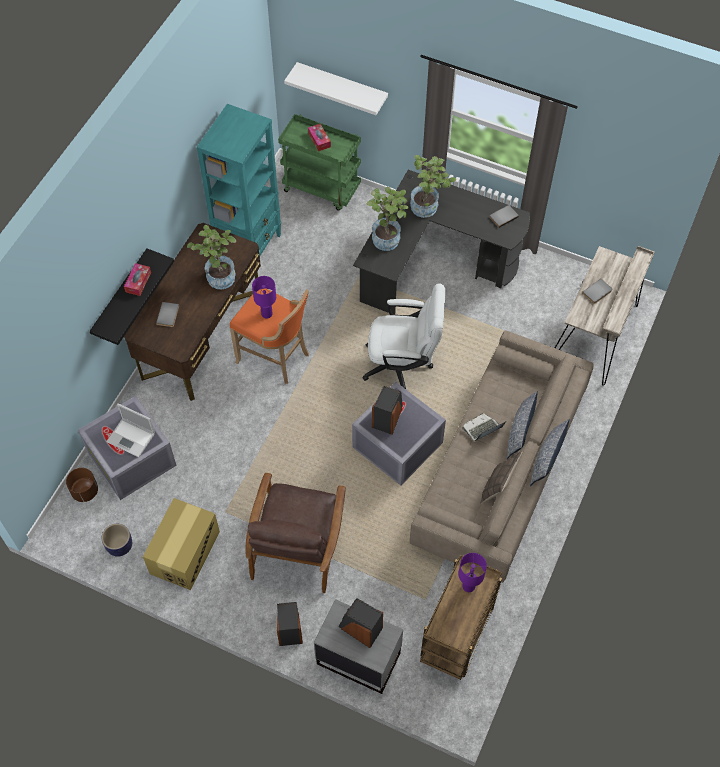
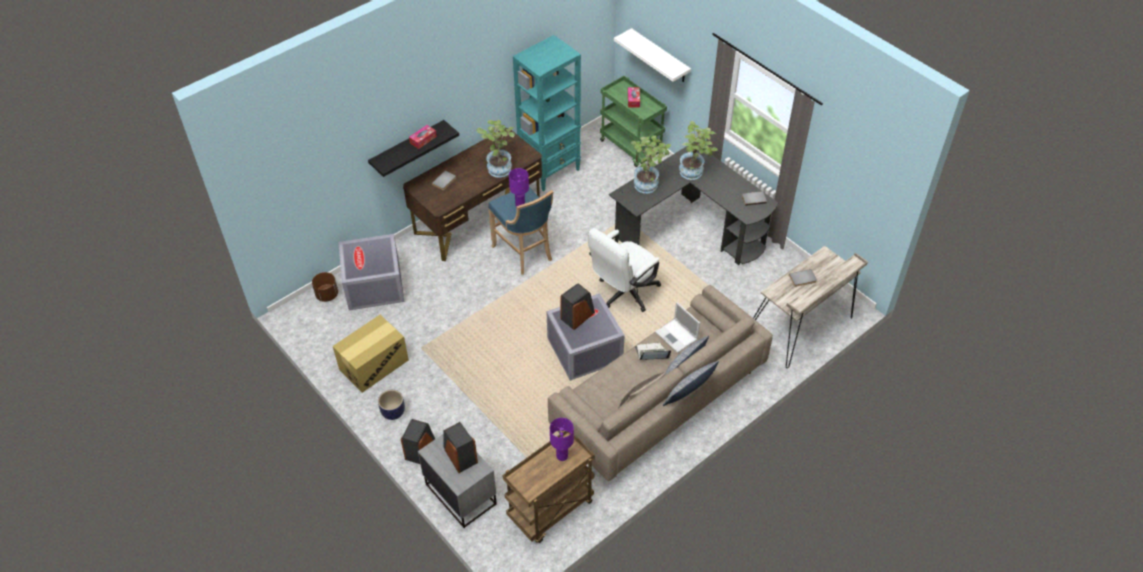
camera: 25 degrees right, 10 degrees down
(119, 546) = (329, 341): planter -> planter (393, 412)
(132, 437) = (373, 261): laptop -> laptop (677, 336)
(275, 357) = (524, 253): orange stool -> blue stool
(297, 544) = (463, 391): brown armchair -> none
(403, 365) = (623, 294): white office chair -> white office chair turned 105 degrees clockwise

